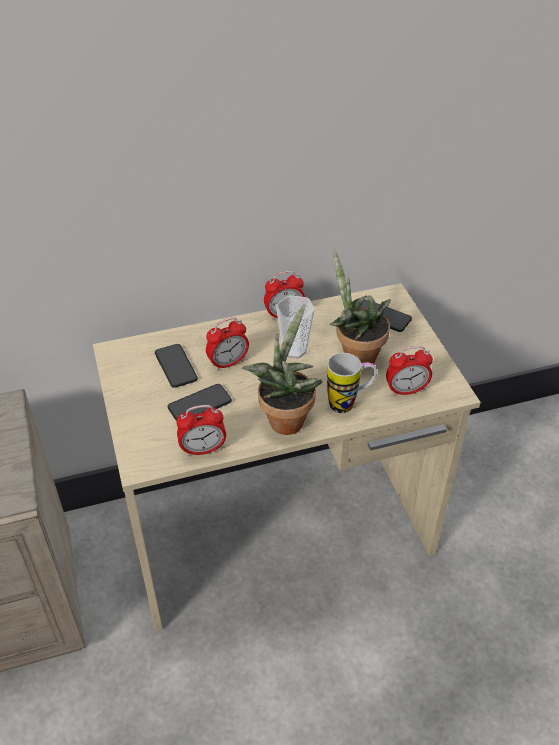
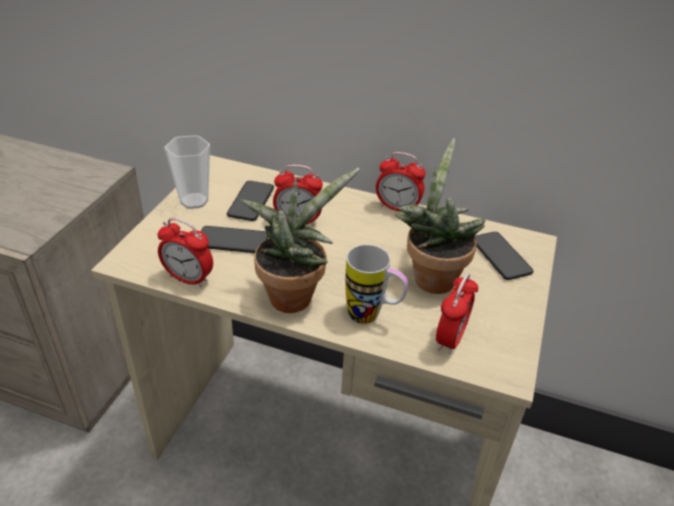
camera: 35 degrees right, 5 degrees down
(294, 350) = (372, 241): cup -> cup (194, 201)
(406, 390) = (450, 339): alarm clock -> alarm clock turned 90 degrees counterclockwise

